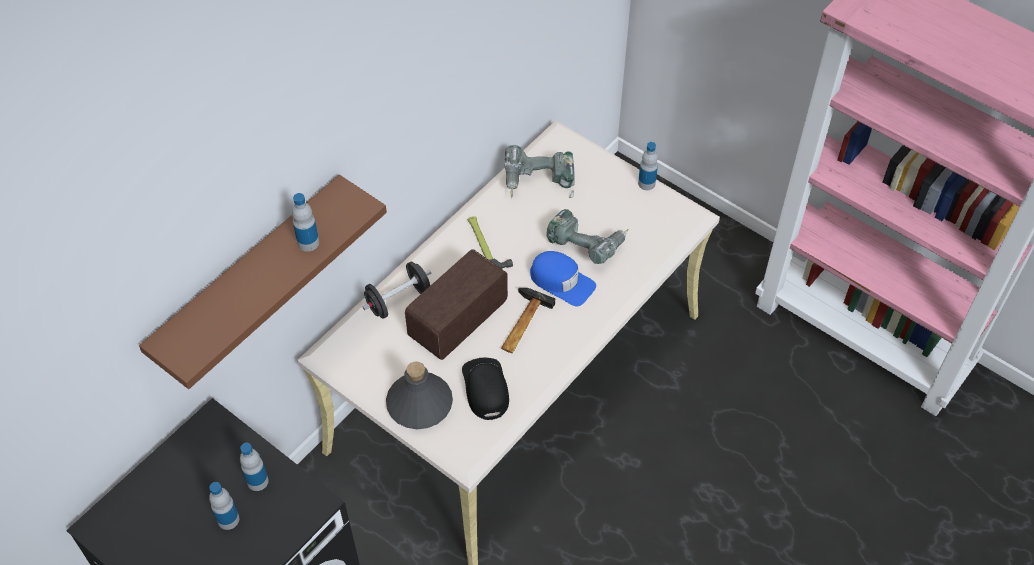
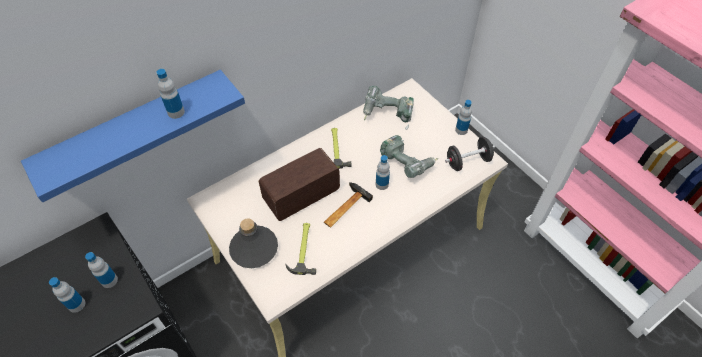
camera: 15 degrees right, 0 degrees up
(249, 275) = (135, 129): brown shelf -> blue shelf
(398, 300) = (266, 173): black dumbbell -> black dumbbell (468, 161)
(485, 389) = (303, 249): black cap -> hammer
(561, 281) = (382, 184): blue cap -> bottle

